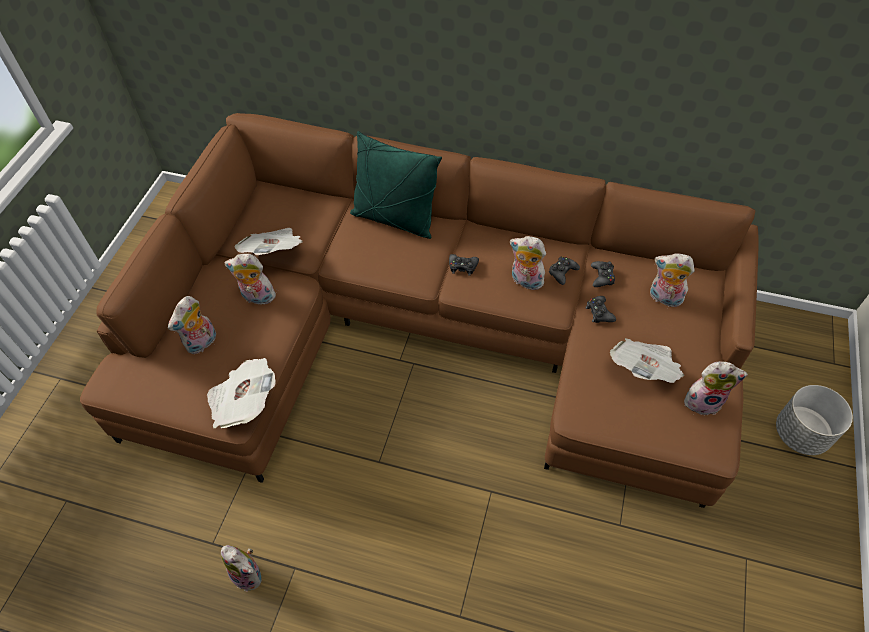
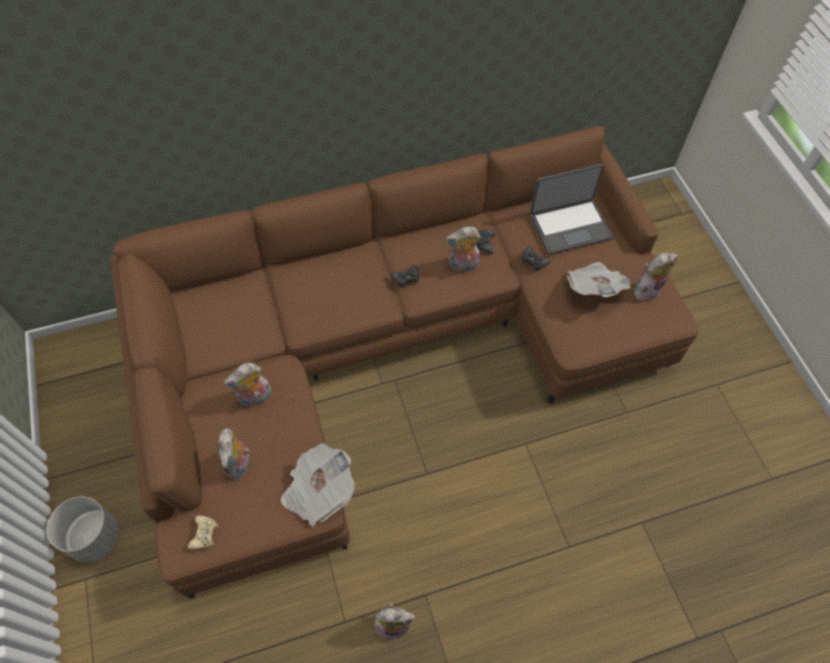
camera: 35 degrees left, 5 degrees up
(132, 382) = (204, 534): none -> beige game controller
(274, 252) = (237, 350): newspaper -> none
(394, 219) = (319, 267): green pillow -> none
(602, 277) = (515, 232): black game controller -> none
(664, 298) = (569, 226): plush toy -> laptop
(801, 434) = (694, 277): grey planter -> grey planter (95, 537)

